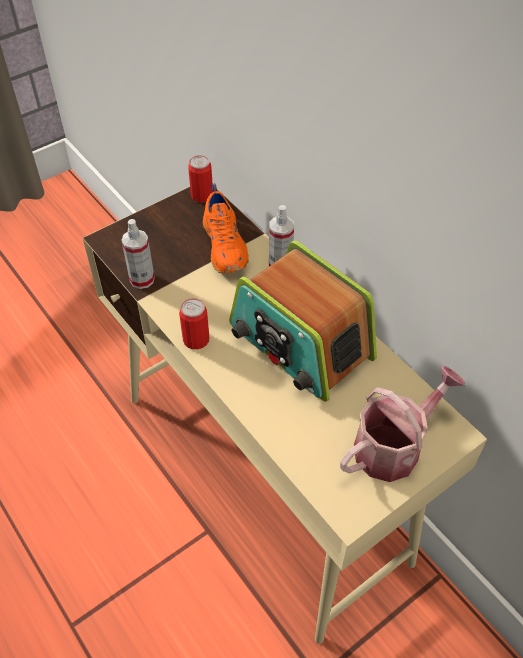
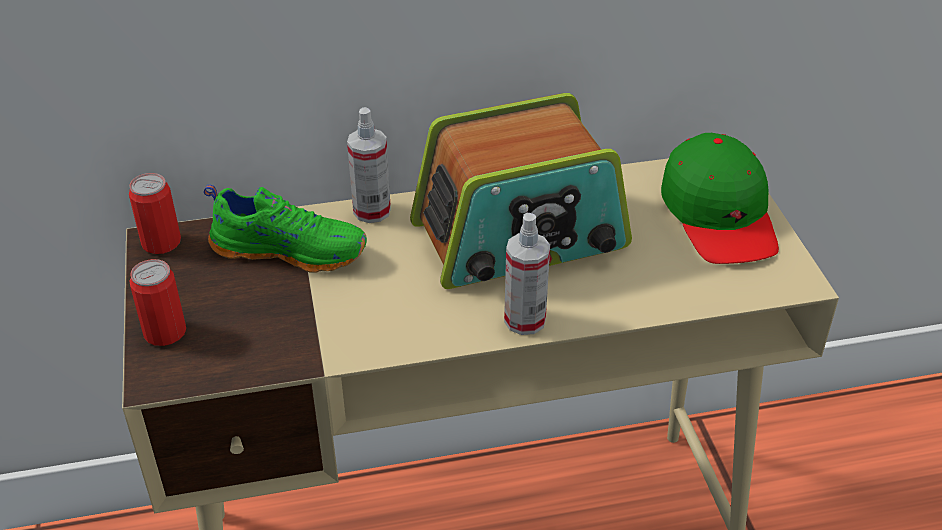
camera: 65 degrees left, 10 degrees down
(142, 279) = (284, 357): spray bottle -> spray bottle (525, 320)
(196, 339) = (449, 332): can -> can (165, 332)
(226, 246) = (290, 249): orange shoe -> green shoe
(393, 446) = (719, 216): watering can -> green cap

